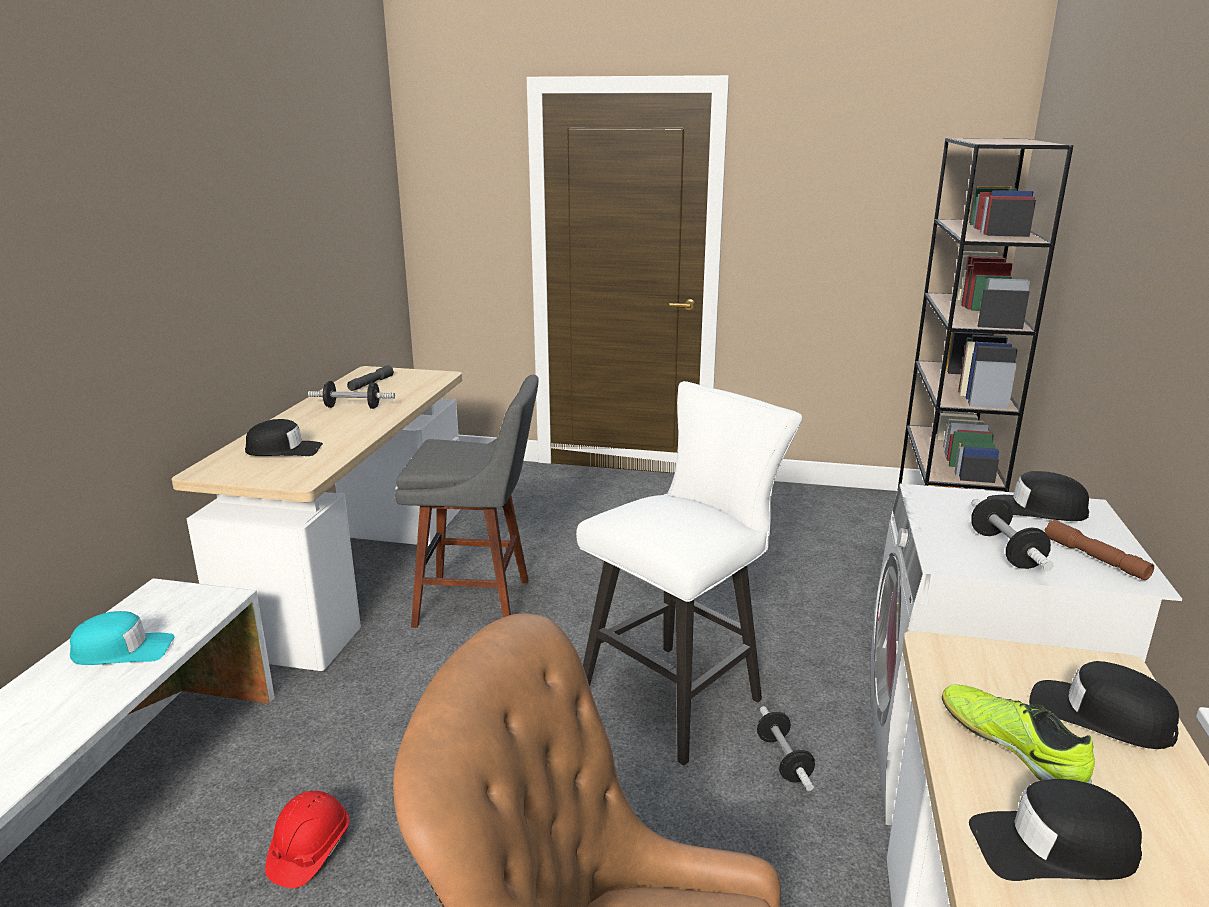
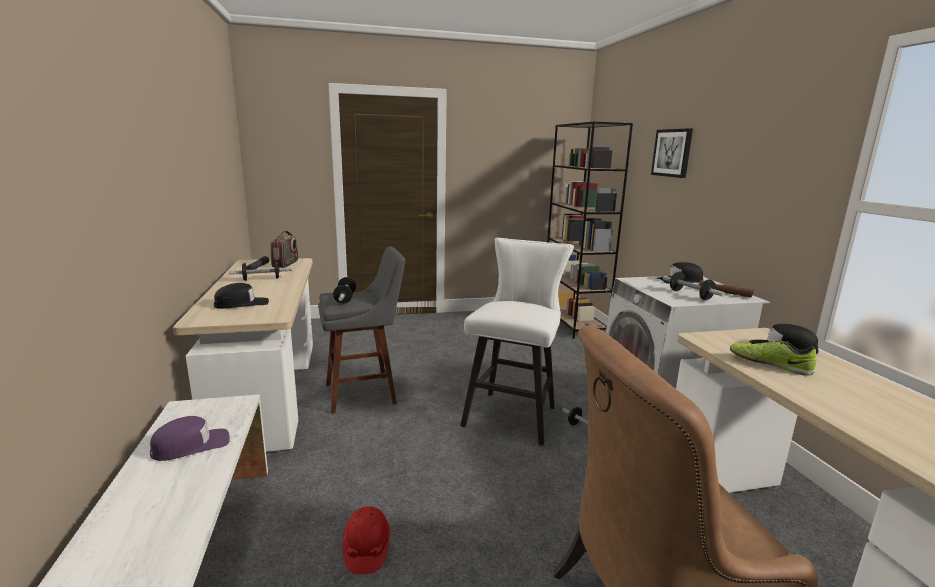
camera: 25 degrees left, 5 degrees down
(123, 650) = (191, 445): turquoise cap -> purple cap
(413, 381) = (286, 264): none -> radio
(444, 455) = (345, 298): none -> dumbbell
(1053, 847) = (828, 393): black cap -> none
(1119, 222) = (672, 153): none -> picture

